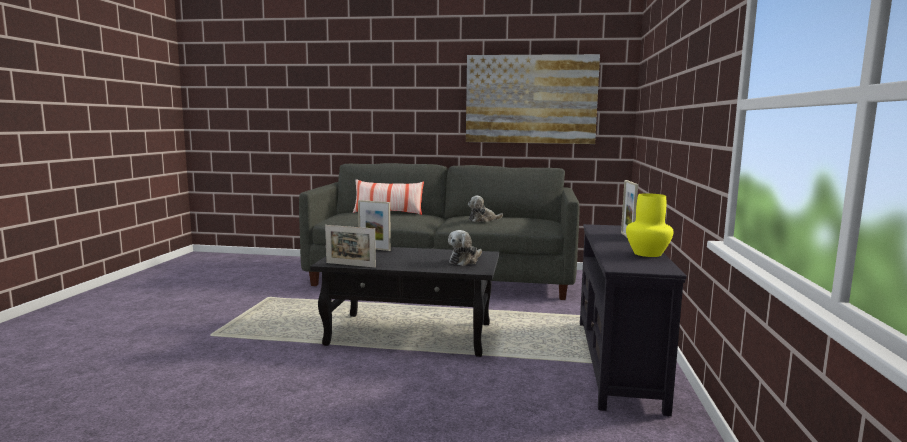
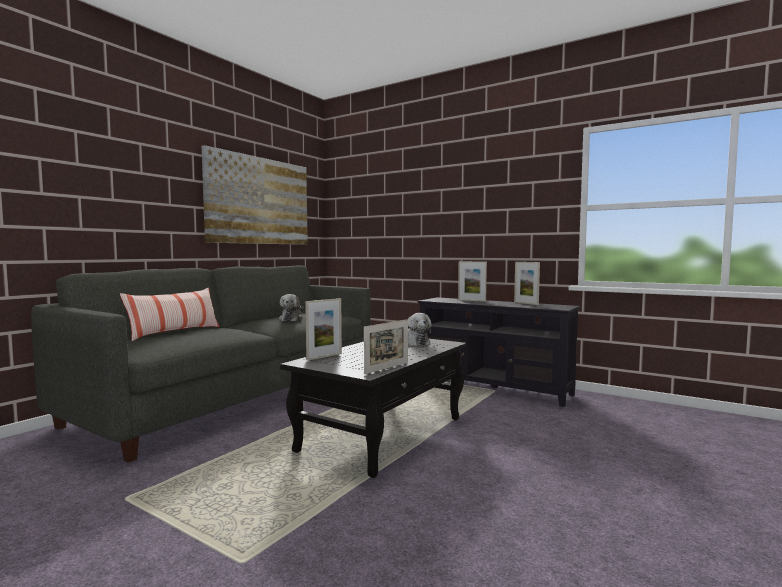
camera: 65 degrees left, 5 degrees down
(648, 254) = (526, 303): yellow vase -> picture frame

